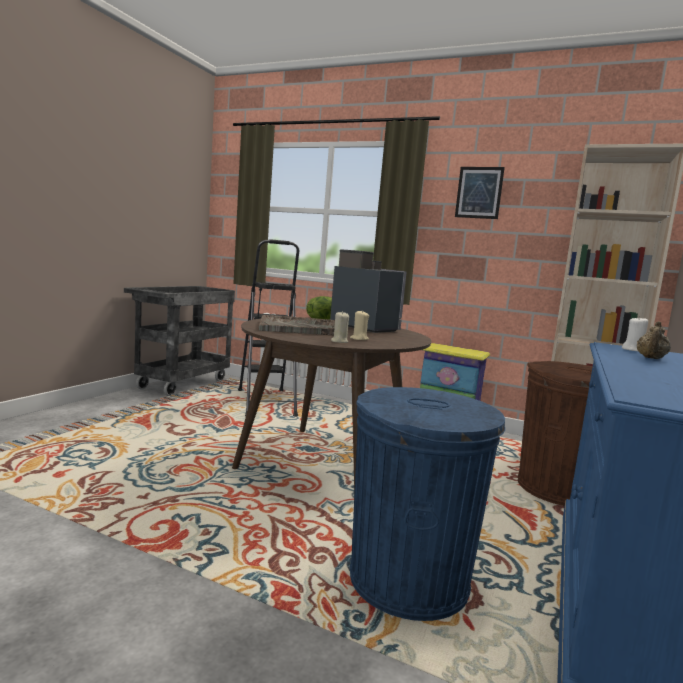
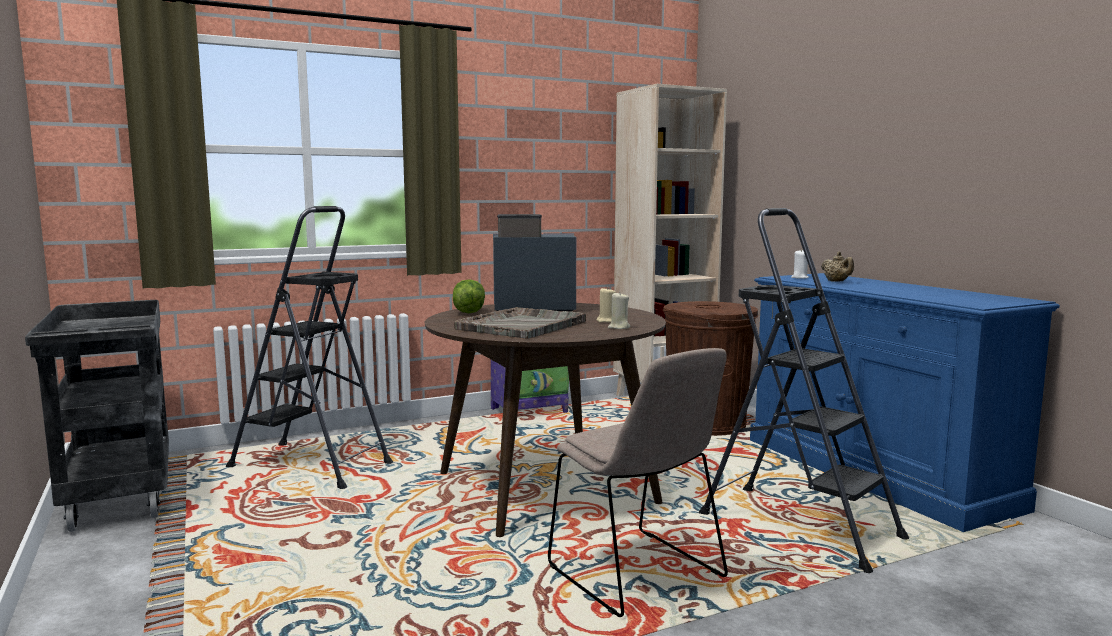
camera: 50 degrees left, 0 degrees up
(227, 526) = (638, 575): none -> beige chair
(409, 580) = (797, 524): blue trash can -> step ladder
(479, 192) = (517, 124): picture -> none

